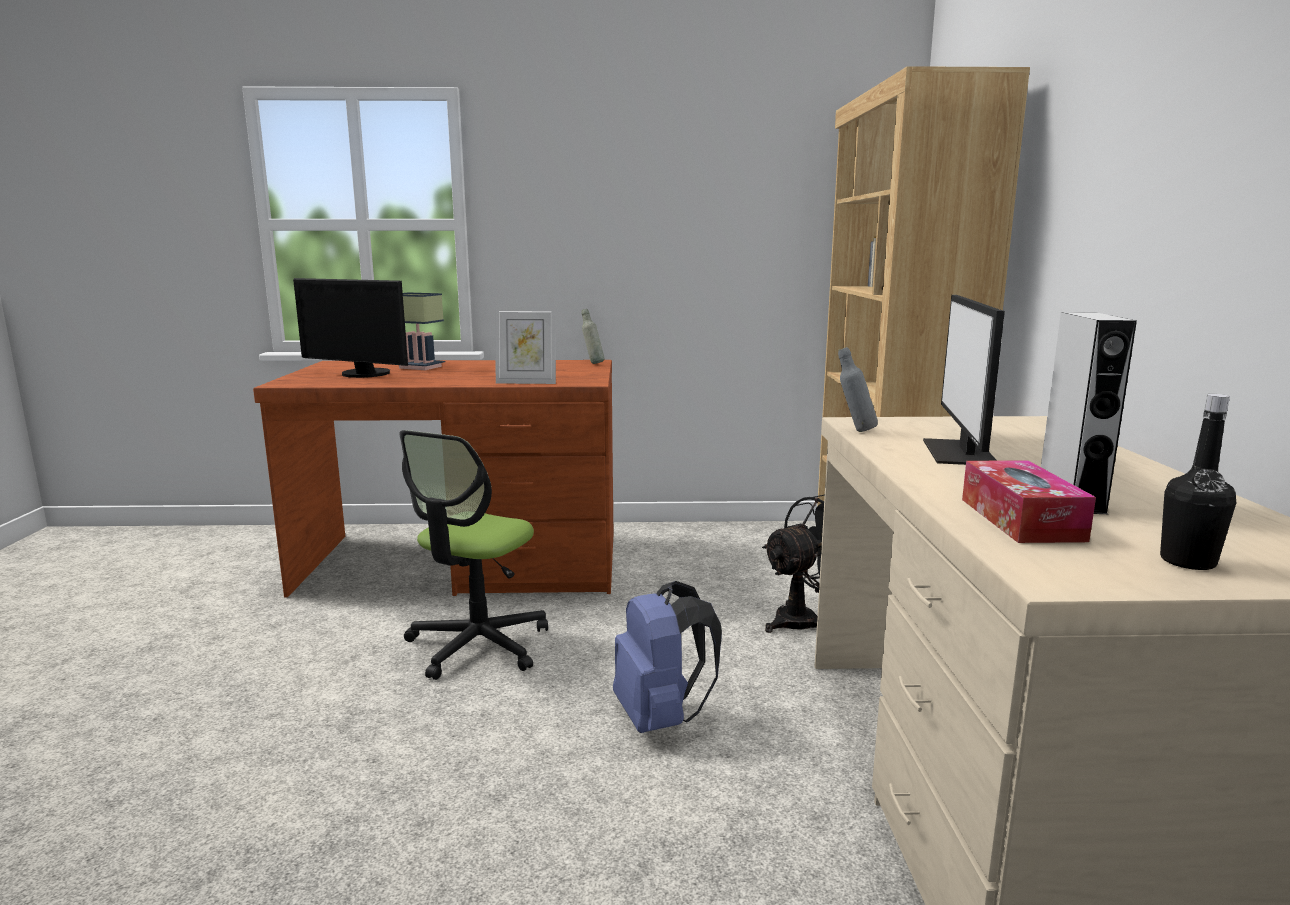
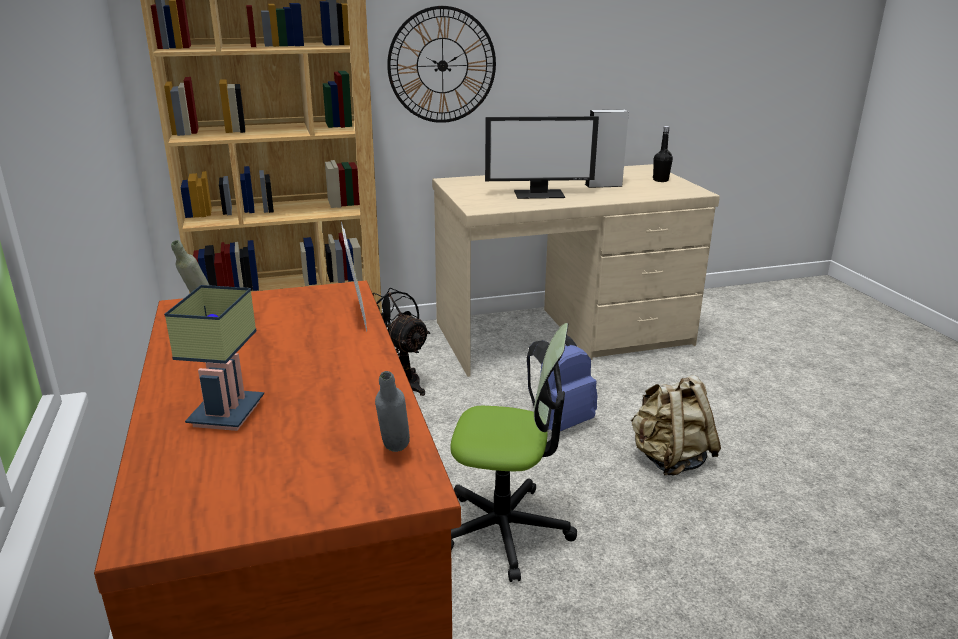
camera: 105 degrees left, 10 degrees up
(362, 374) = (309, 443): monitor -> none
(512, 797) = (669, 459): none -> beige backpack
(855, 431) = (505, 209): grey bottle -> grey bottle (394, 454)
(1020, 519) = (639, 191): tissue box -> none
(1098, 224) = (442, 65): none -> wall clock

